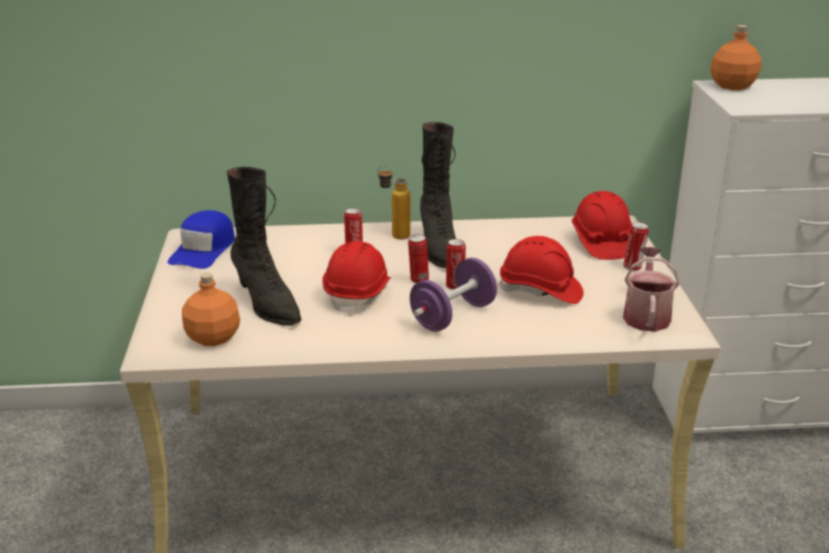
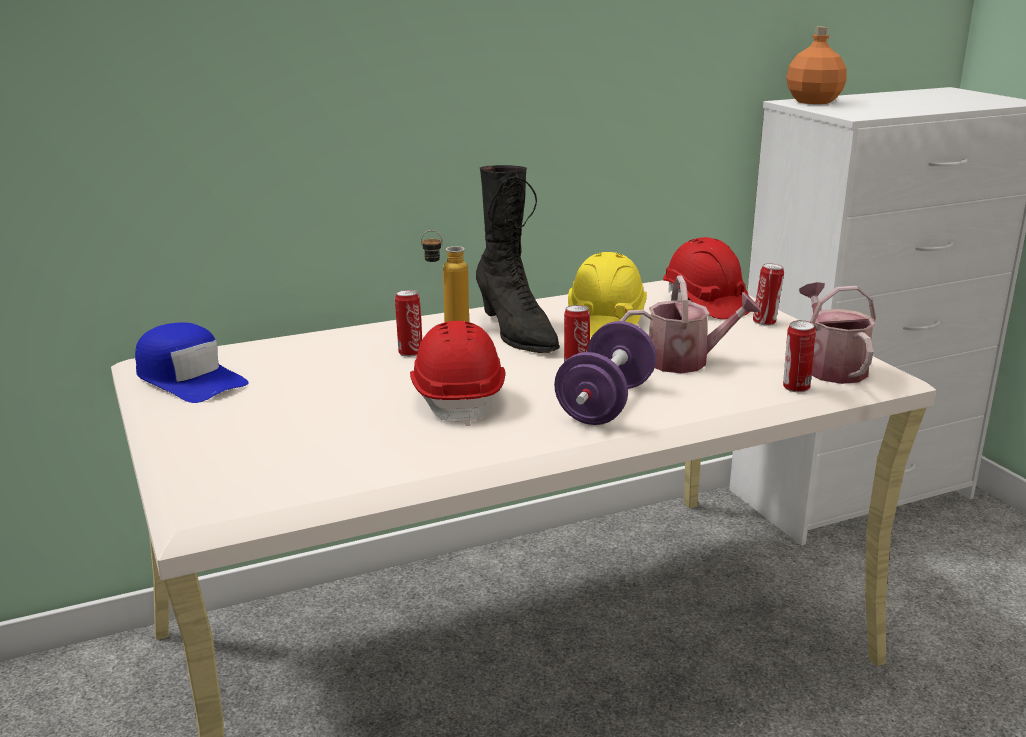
camera: 20 degrees left, 5 degrees down
(204, 250) = (189, 378): blue cap -> blue cap turned 45 degrees counterclockwise
(214, 337) = (289, 485): orange bottle -> none
(266, 304) = (336, 429): black boot -> none
(418, 280) = (523, 371): can -> can (795, 388)
(511, 247) = (605, 321): none -> yellow hard hat
(540, 291) = (686, 361): red hard hat -> watering can

